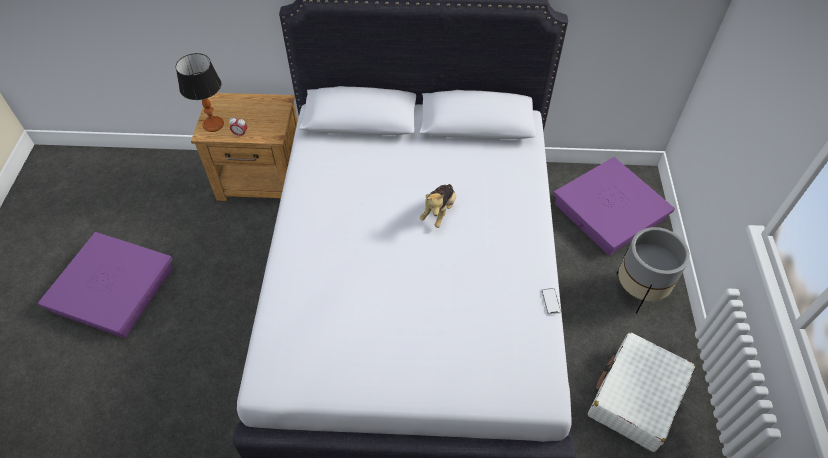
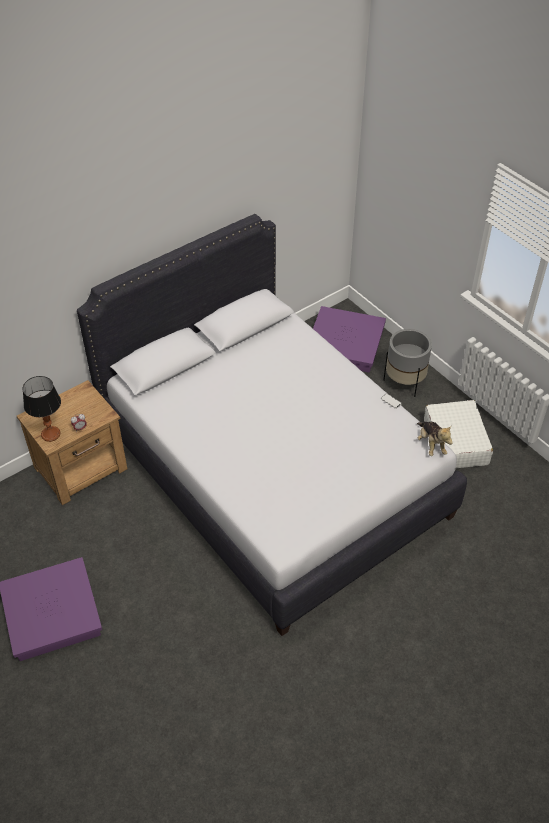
camera: 40 degrees left, 5 degrees down
(439, 211) = (278, 392): plush toy -> plush toy (431, 444)

